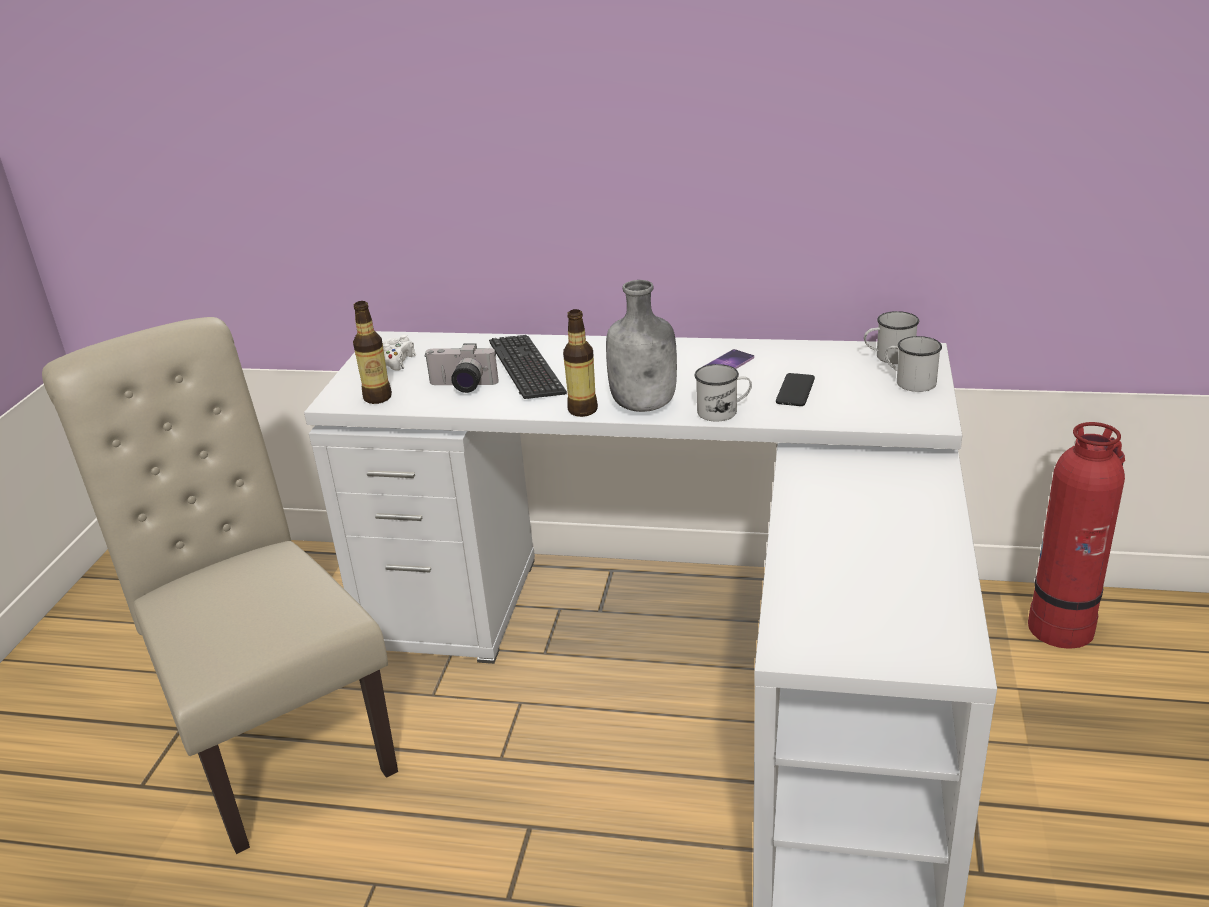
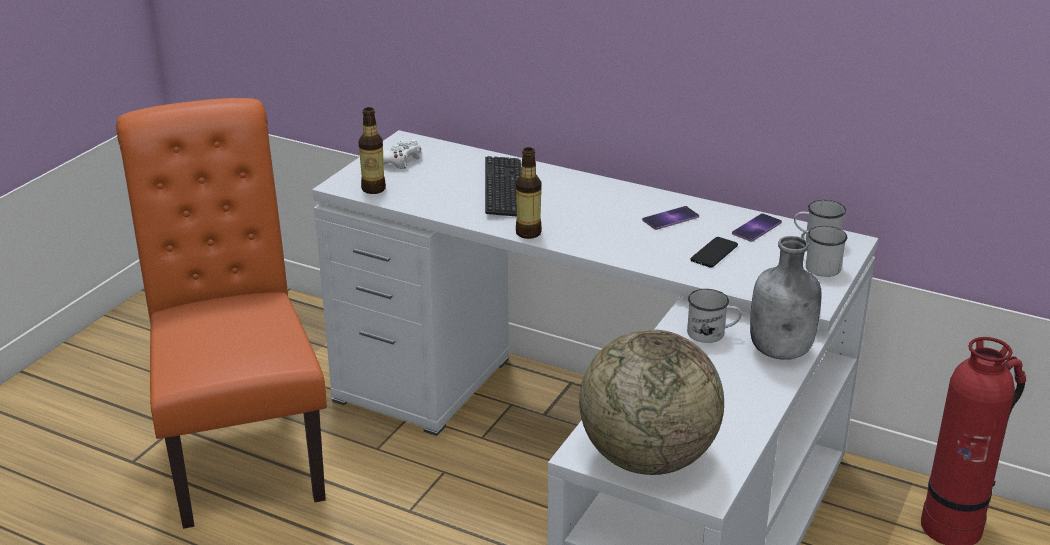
camera: 15 degrees right, 0 degrees up
(272, 733) = (241, 447): beige chair -> orange chair
(462, 387) = (444, 193): camera -> none
(645, 405) = (581, 239): grey bottle -> grey bottle (782, 351)
(723, 411) = (642, 258): white mug -> white mug (712, 333)
(820, 357) = (756, 228): none -> phone
(865, 635) = (647, 458): none -> globe

